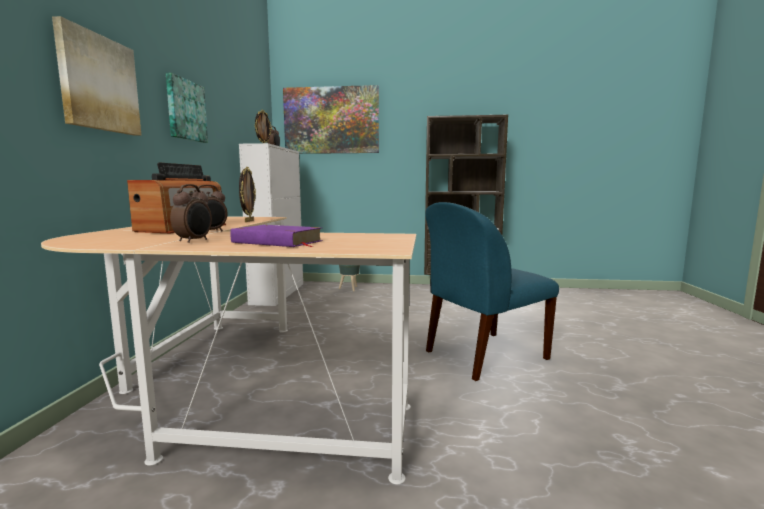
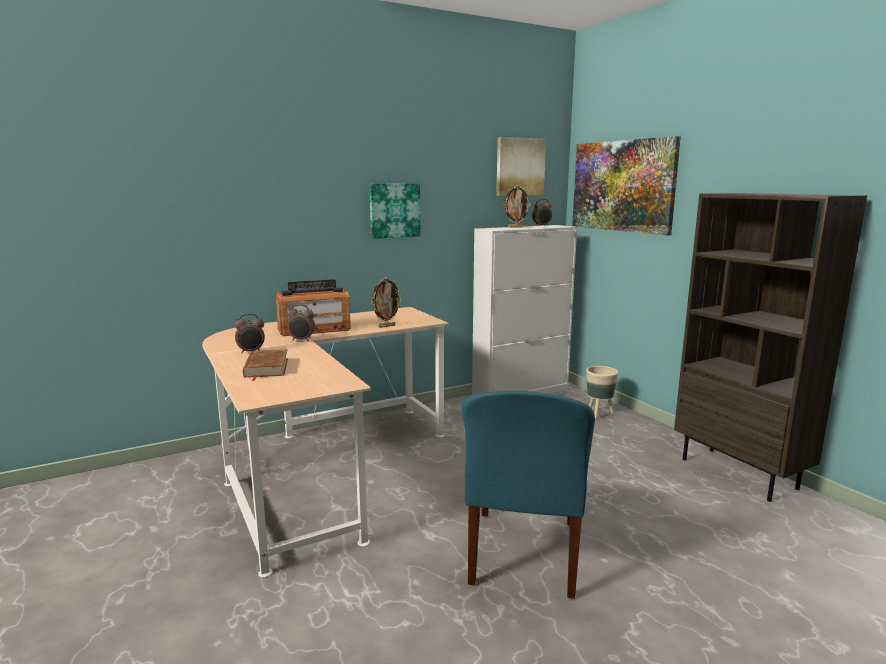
camera: 55 degrees right, 5 degrees up
(98, 83) = (293, 213): picture -> picture (519, 167)
(277, 242) = (266, 368): purple book -> brown book
(483, 356) = (523, 554): blue chair -> blue chair turned 105 degrees counterclockwise

